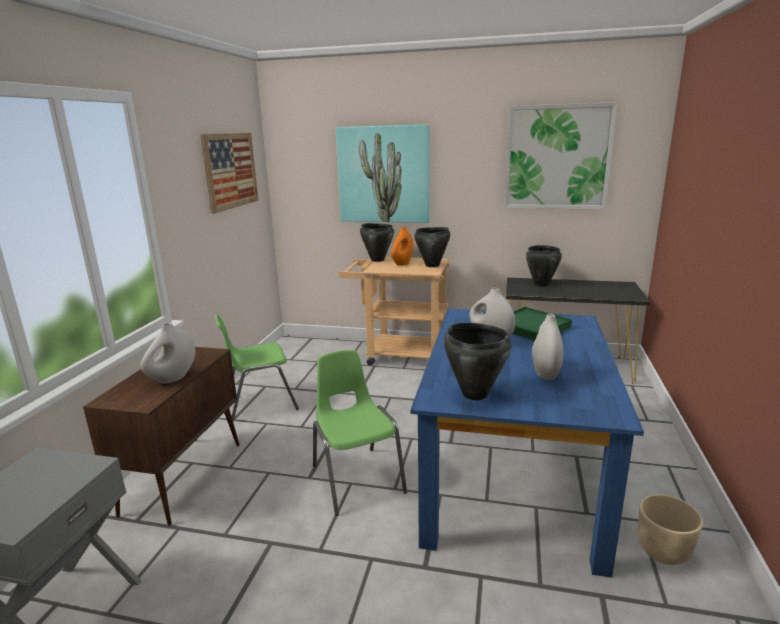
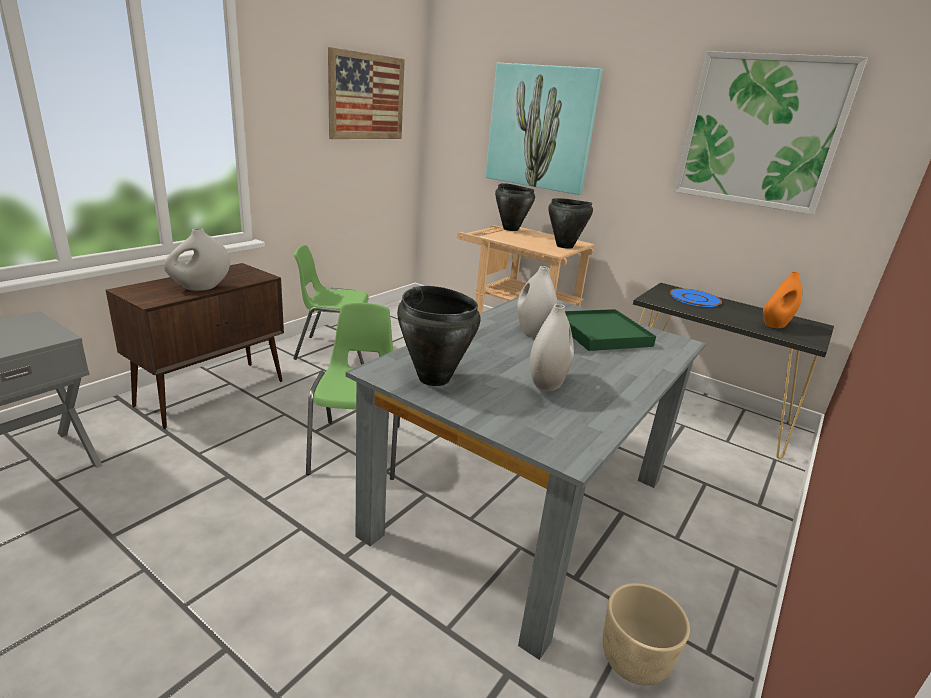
camera: 20 degrees right, 5 degrees up
(402, 263) = (533, 238): orange vase -> orange vase (775, 325)
(513, 477) = (523, 507): blue dining table -> grey dining table
(541, 284) = (694, 299): black cooking pot -> blue plate

